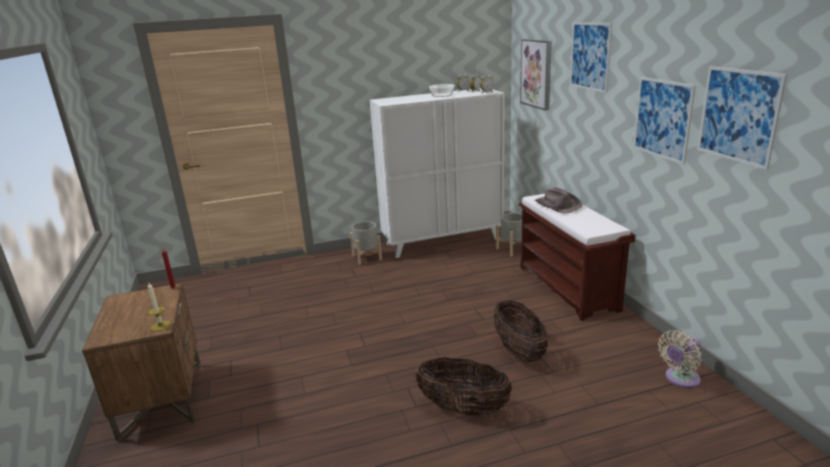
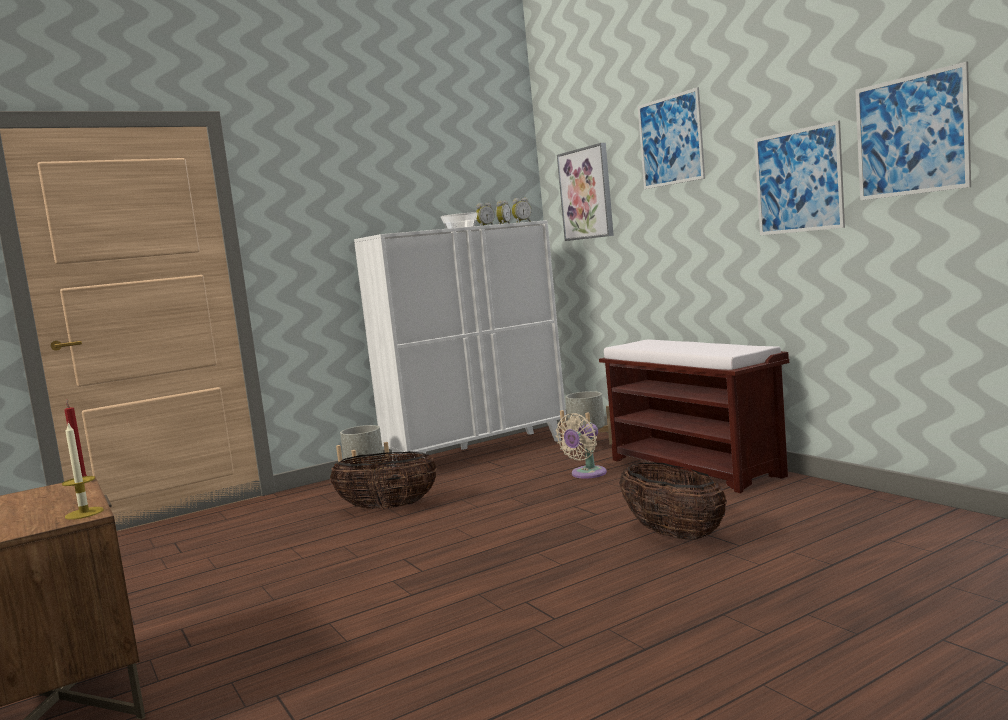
camera: 15 degrees left, 15 degrees down
(463, 408) = (633, 606): basket -> basket (388, 507)
(557, 205) = (660, 345): brown hat -> none
(680, 379) = (919, 522): beige fan -> beige fan (586, 474)

